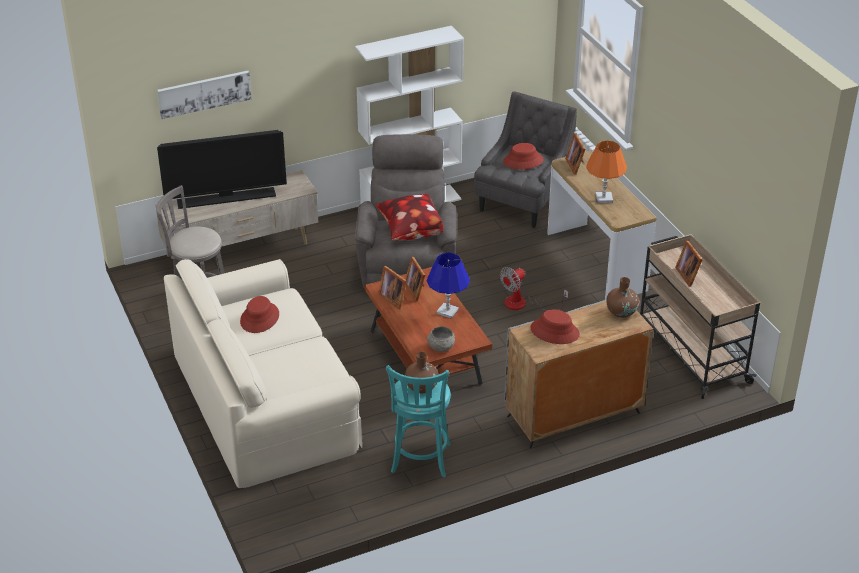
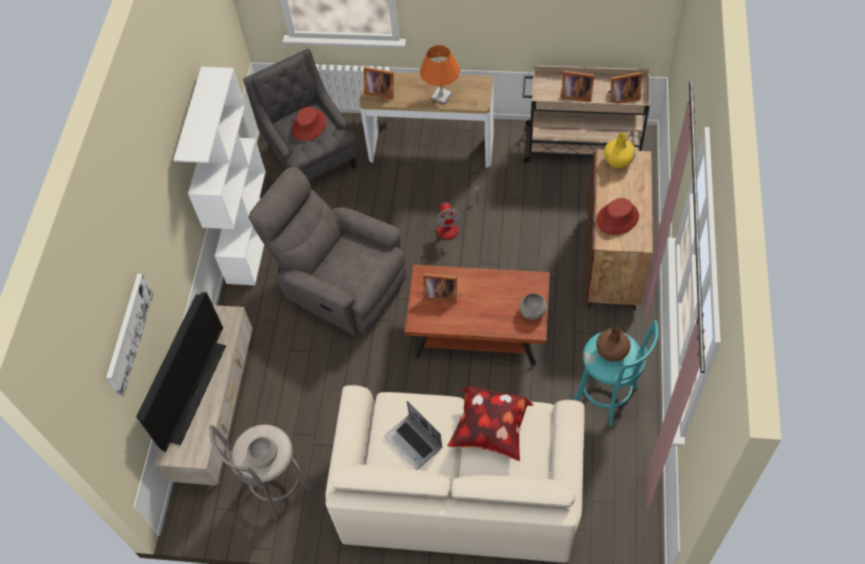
camera: 55 degrees left, 20 degrees up
(190, 242) = (265, 456): none -> grey bowl
(260, 318) = (414, 442): red hat -> laptop
(393, 298) = (439, 317): picture frame -> picture frame (622, 97)
(410, 232) = (353, 260): pillow -> pillow (491, 432)
(447, 311) = (485, 284): blue table lamp -> none
(573, 415) = (612, 260): grey cabinet -> brown cabinet
(621, 312) = (618, 161): brown vase -> yellow vase

